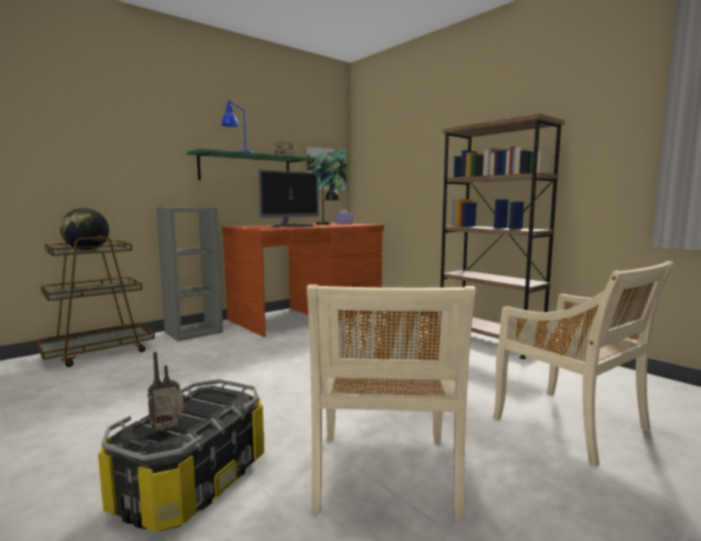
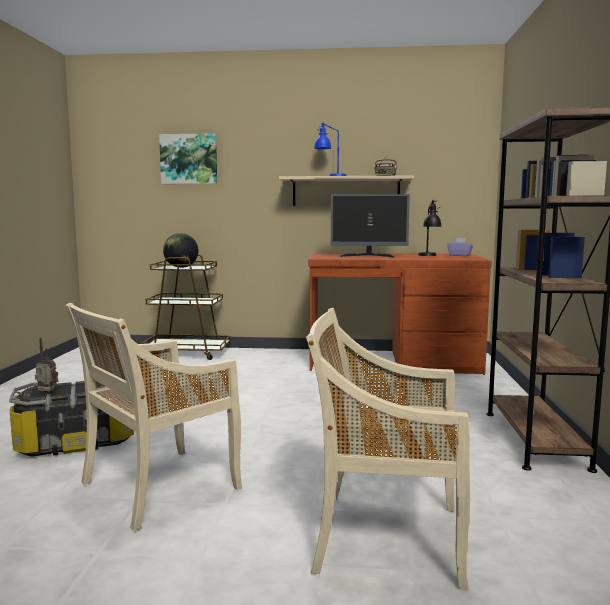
camera: 45 degrees right, 0 degrees up
(194, 332) = (270, 353): grey bookcase -> none
(246, 169) = (346, 191): green shelf -> beige shelf
(326, 169) = (455, 186): picture -> picture (189, 159)
(572, 425) = (385, 537): beige chair -> beige chair turned 90 degrees clockwise

